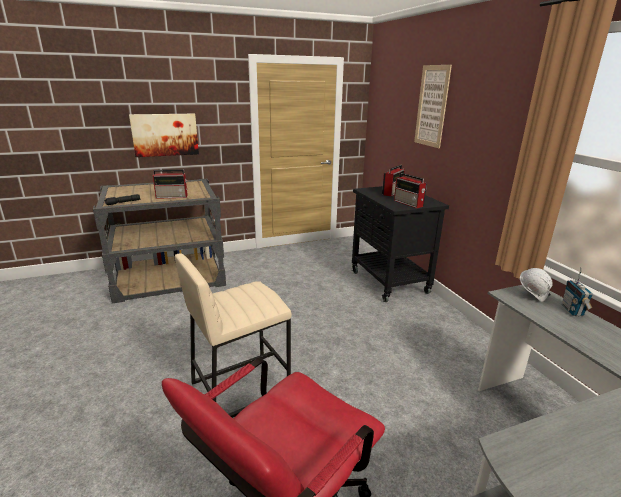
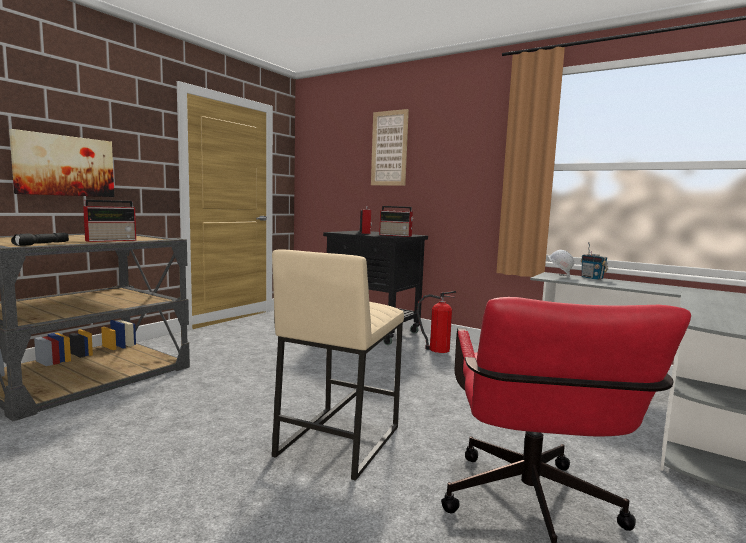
camera: 35 degrees left, 15 degrees down
(423, 320) = (437, 349): none -> fire extinguisher

